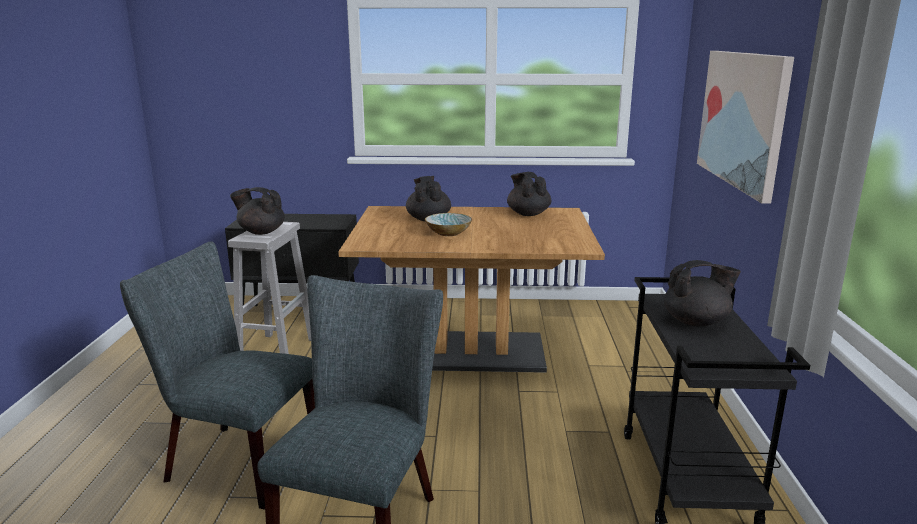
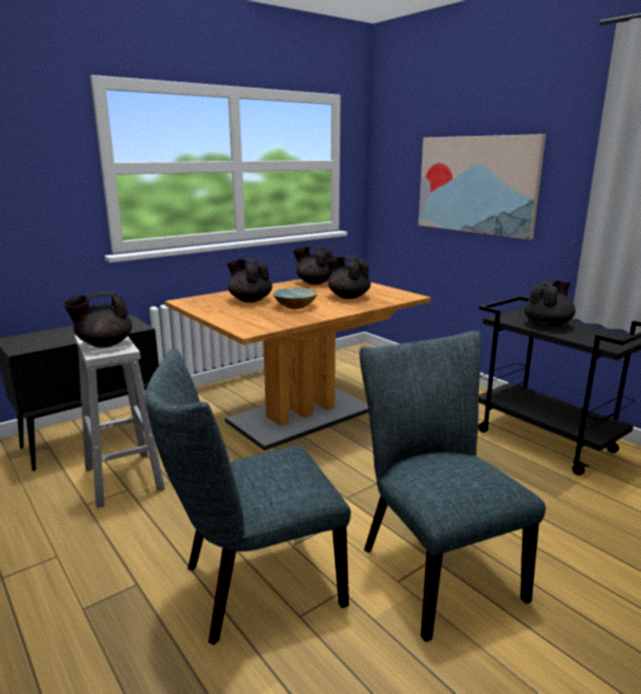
camera: 40 degrees left, 0 degrees up
(519, 235) = (348, 297): none -> black teapot

